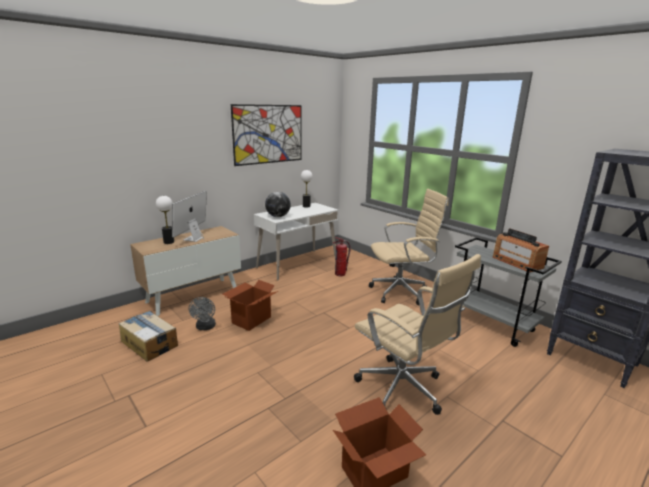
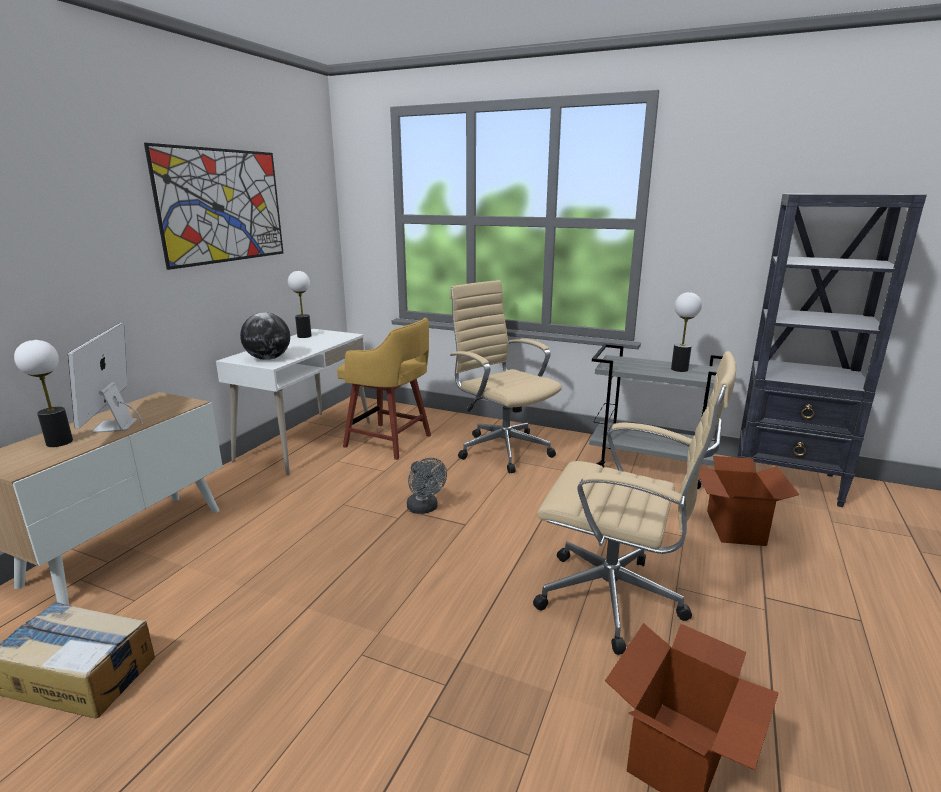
camera: 25 degrees left, 0 degrees up
(205, 327) = (196, 600): grey fan -> grey fan (425, 509)
(251, 320) = (283, 558): cardboard box -> cardboard box (734, 528)
(340, 274) = (390, 442): fire extinguisher -> yellow stool
(401, 292) = (502, 449): beige office chair -> beige office chair turned 90 degrees counterclockwise
(517, 262) = (679, 369): radio -> table lamp

